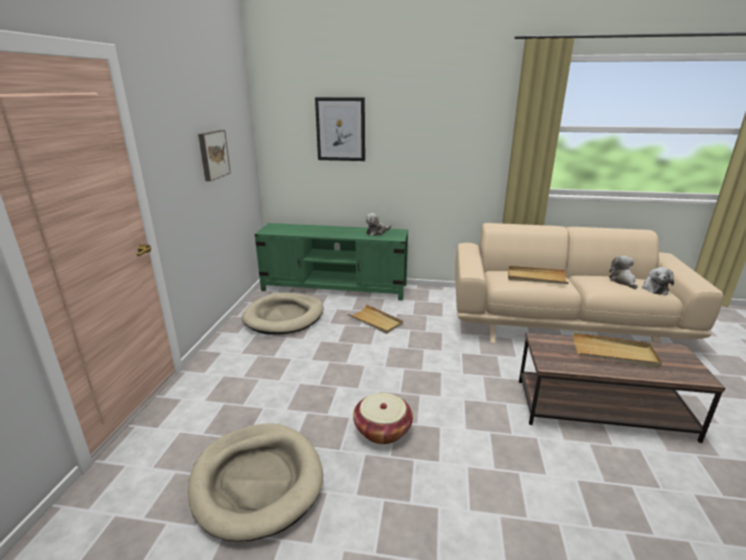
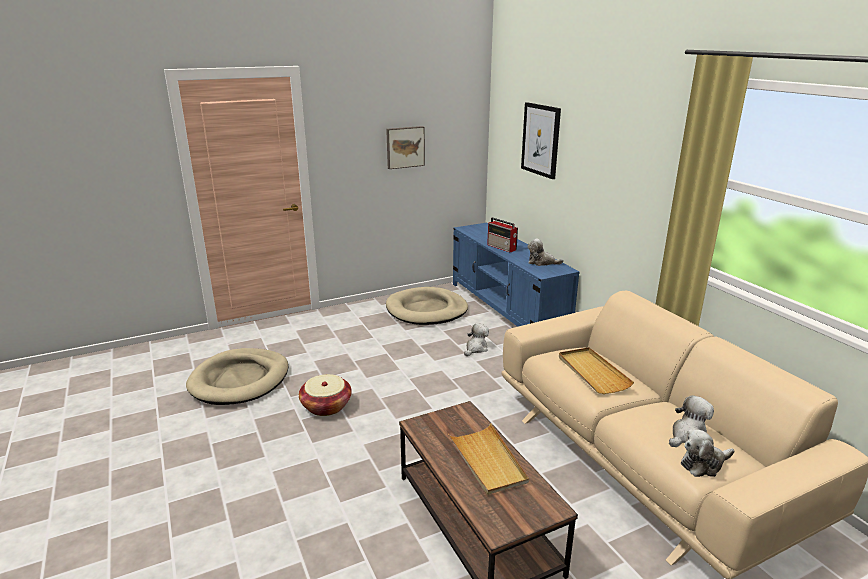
camera: 55 degrees right, 0 degrees up
(329, 233) = (502, 247): none -> radio
(335, 287) = (507, 309): green tv stand -> blue tv stand
(375, 321) = (476, 348): beige tray -> plush toy

